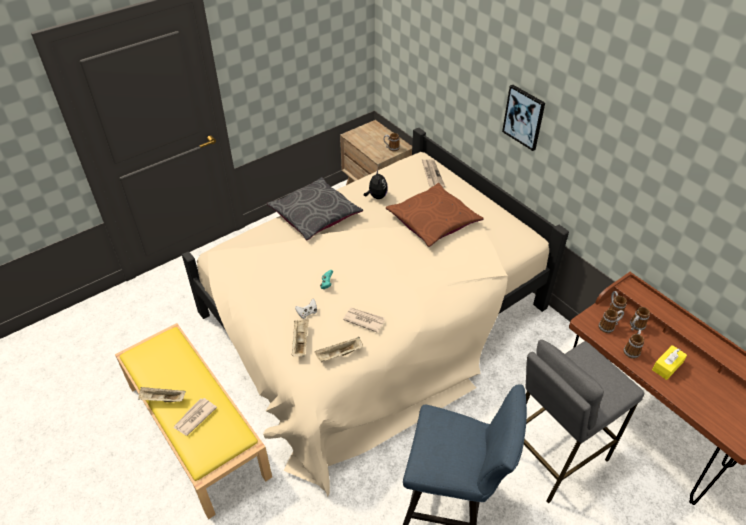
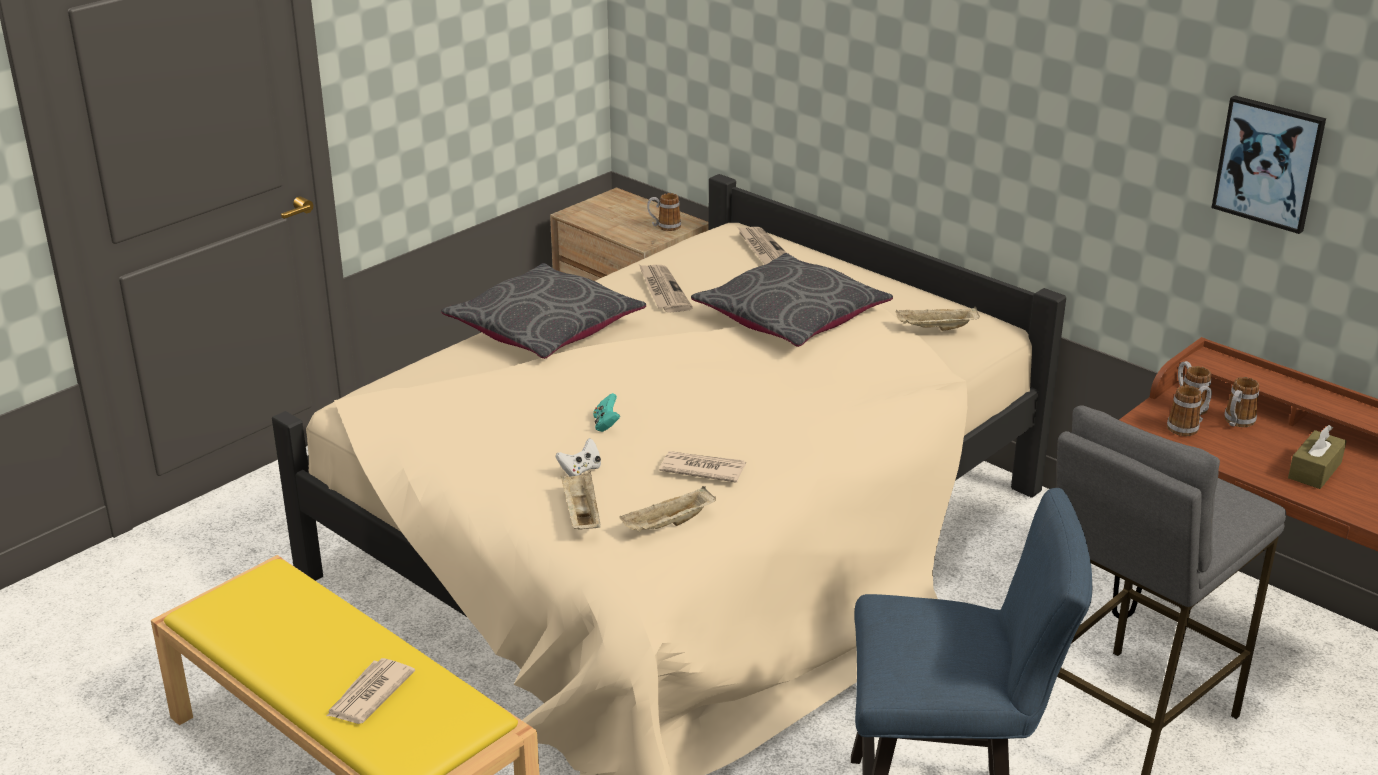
camera: 10 degrees left, 15 degrees down
(162, 399) = (287, 674): beige tray -> beige tray (935, 329)
(376, 196) = (663, 291): plush toy -> newspaper
(433, 221) = (791, 317): brown pillow -> grey pillow
(524, 117) = (945, 87): picture -> picture (1269, 163)
(632, 350) = (1242, 454): mug -> none
(667, 366) = (1314, 470): yellow tissue box -> brown tissue box

